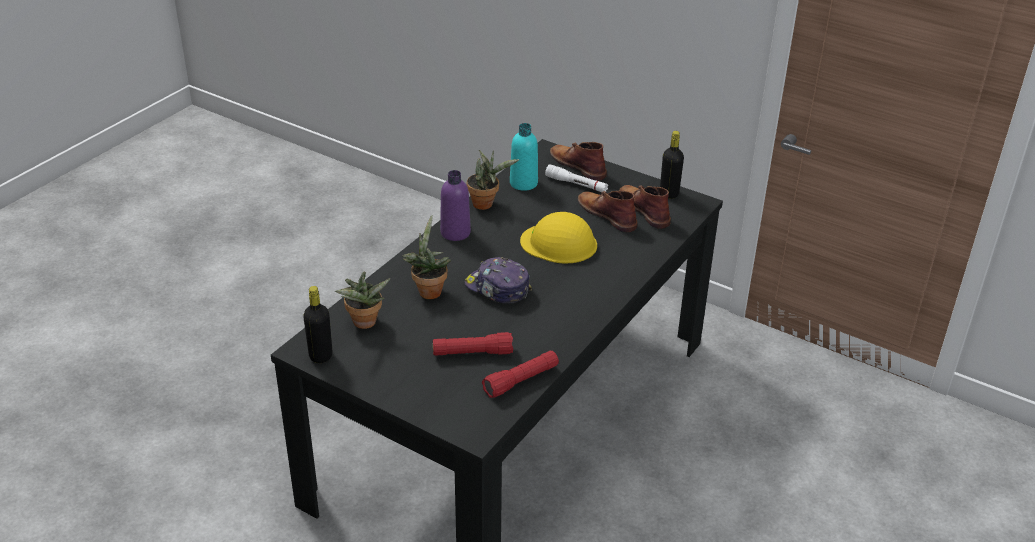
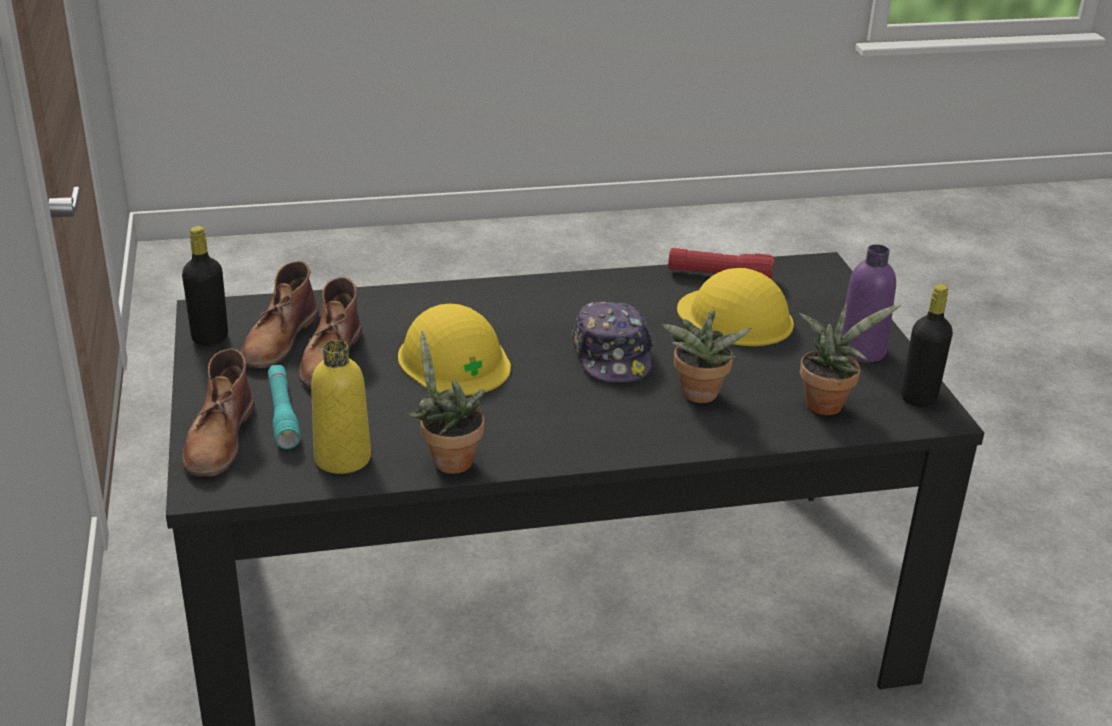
camera: 135 degrees left, 5 degrees down
(455, 233) = (556, 445): purple bottle -> purple bottle (861, 350)
(472, 353) = (735, 317): red flashlight -> yellow hard hat
(523, 183) = (342, 458): turquoise bottle -> yellow bottle
(576, 184) = (283, 414): white flashlight -> turquoise flashlight

